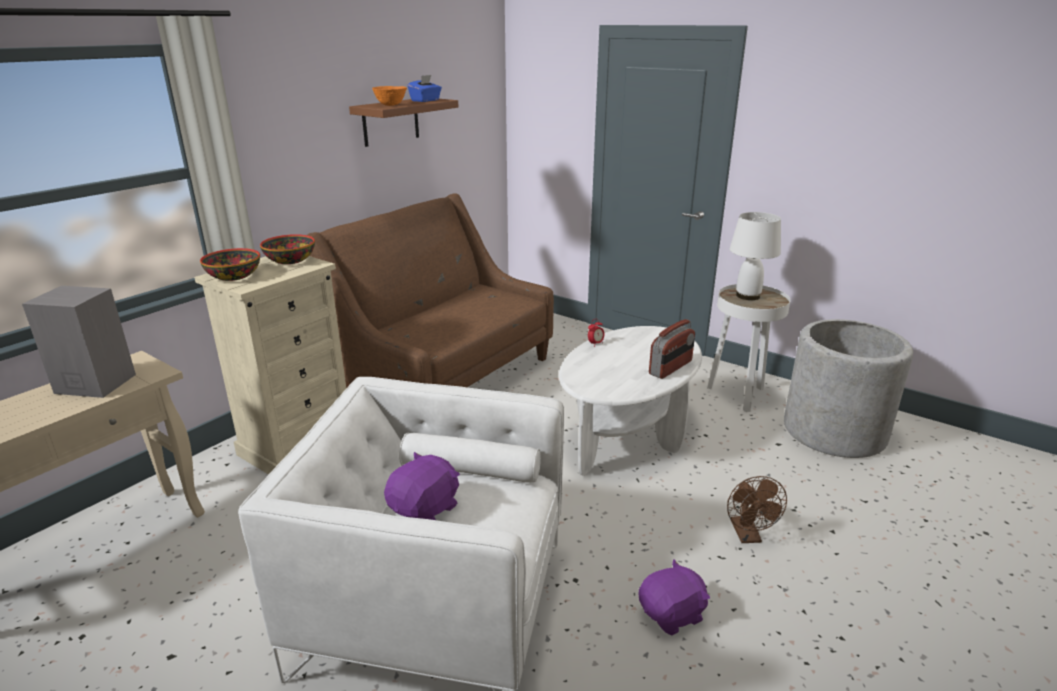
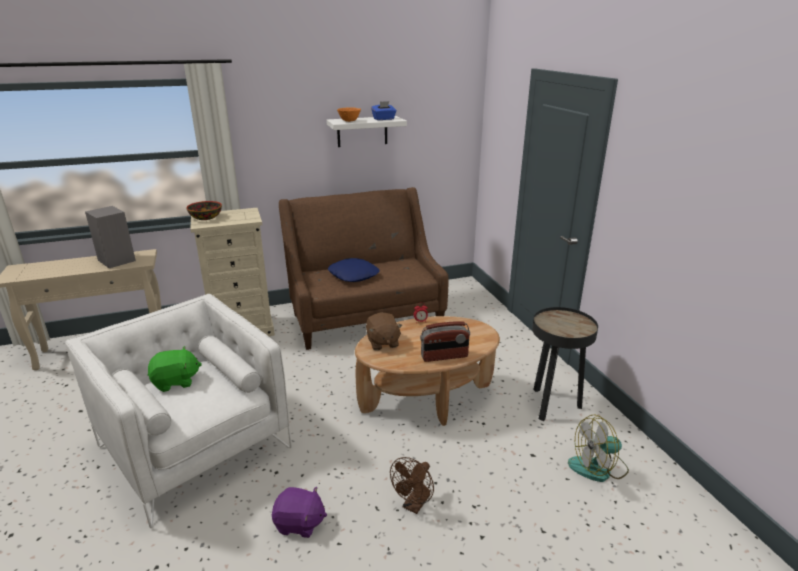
camera: 35 degrees right, 0 degrees up
(290, 260) = (245, 214): bowl -> none
(391, 121) = (362, 131): brown shelf -> white shelf
(425, 509) = (176, 382): purple plush toy -> green plush toy
(443, 319) = (354, 275): none -> blue pillow
(591, 376) = (382, 342): none -> brown plush toy
(626, 434) = (427, 399): white coffee table -> brown coffee table
(738, 396) = (552, 405): white side table -> black side table
(748, 296) = (564, 320): white table lamp -> none
(834, 431) = (598, 467): grey planter -> fan

